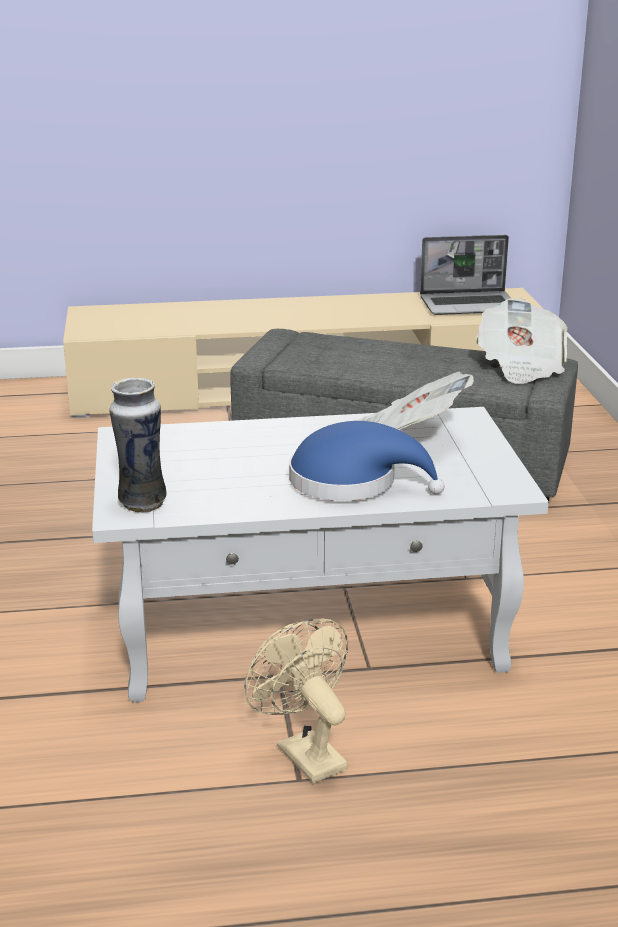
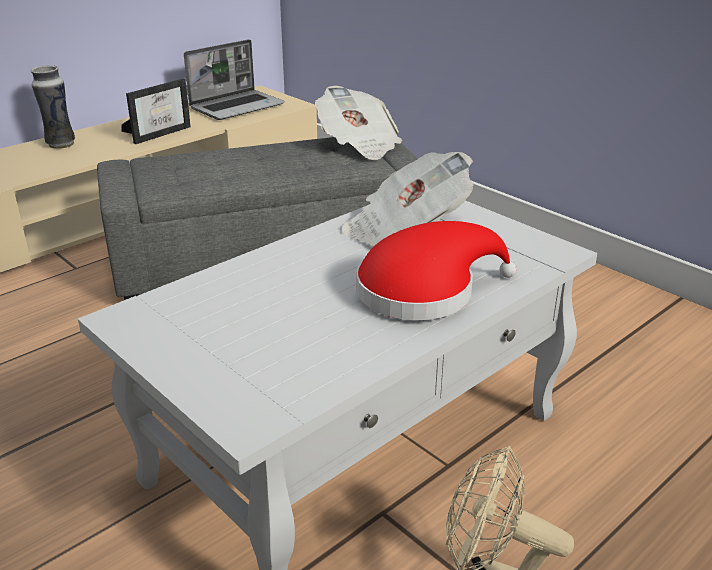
camera: 35 degrees left, 5 degrees up
(141, 503) = (251, 397): vase -> vase (60, 144)
(352, 482) = (424, 291): blue hat -> red hat
(365, 315) = (159, 133): none -> picture frame

